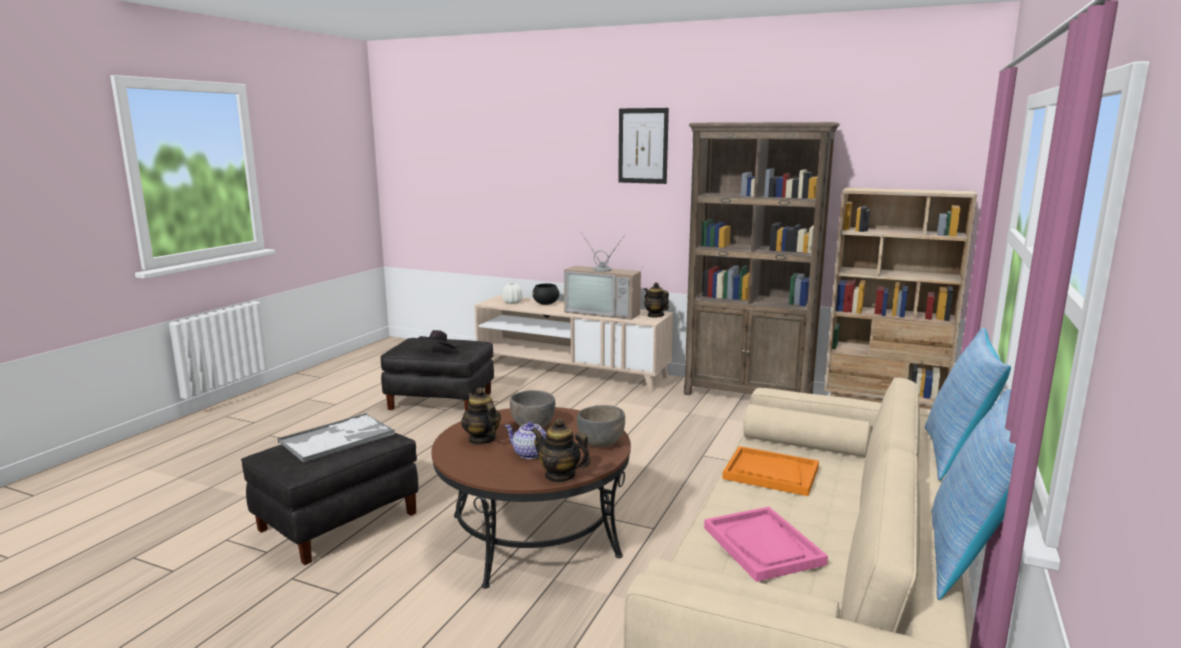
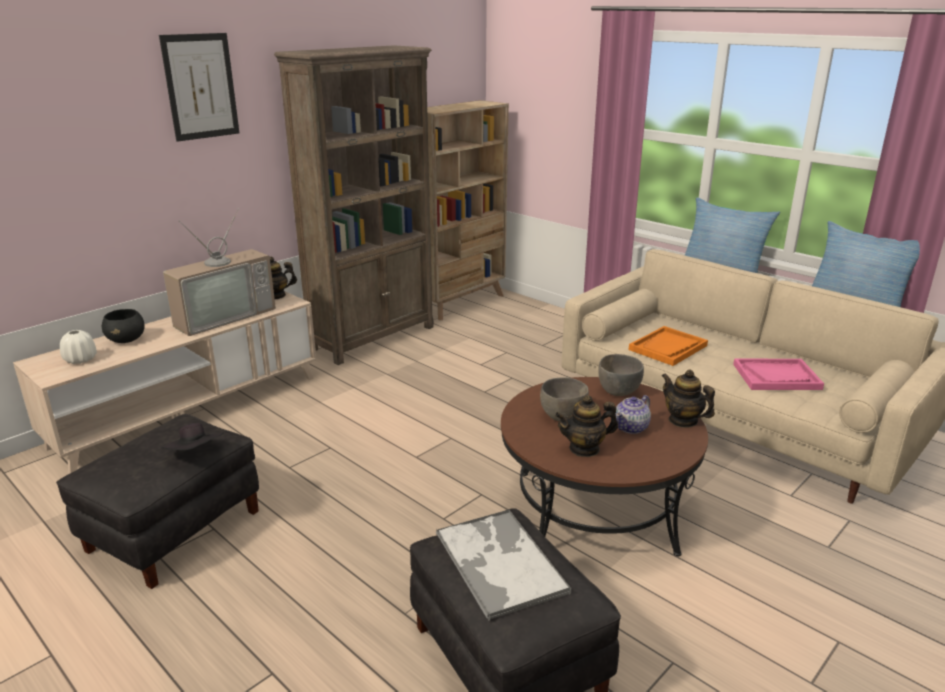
camera: 70 degrees left, 10 degrees up
(560, 475) = (683, 420): teapot -> teapot turned 90 degrees clockwise

